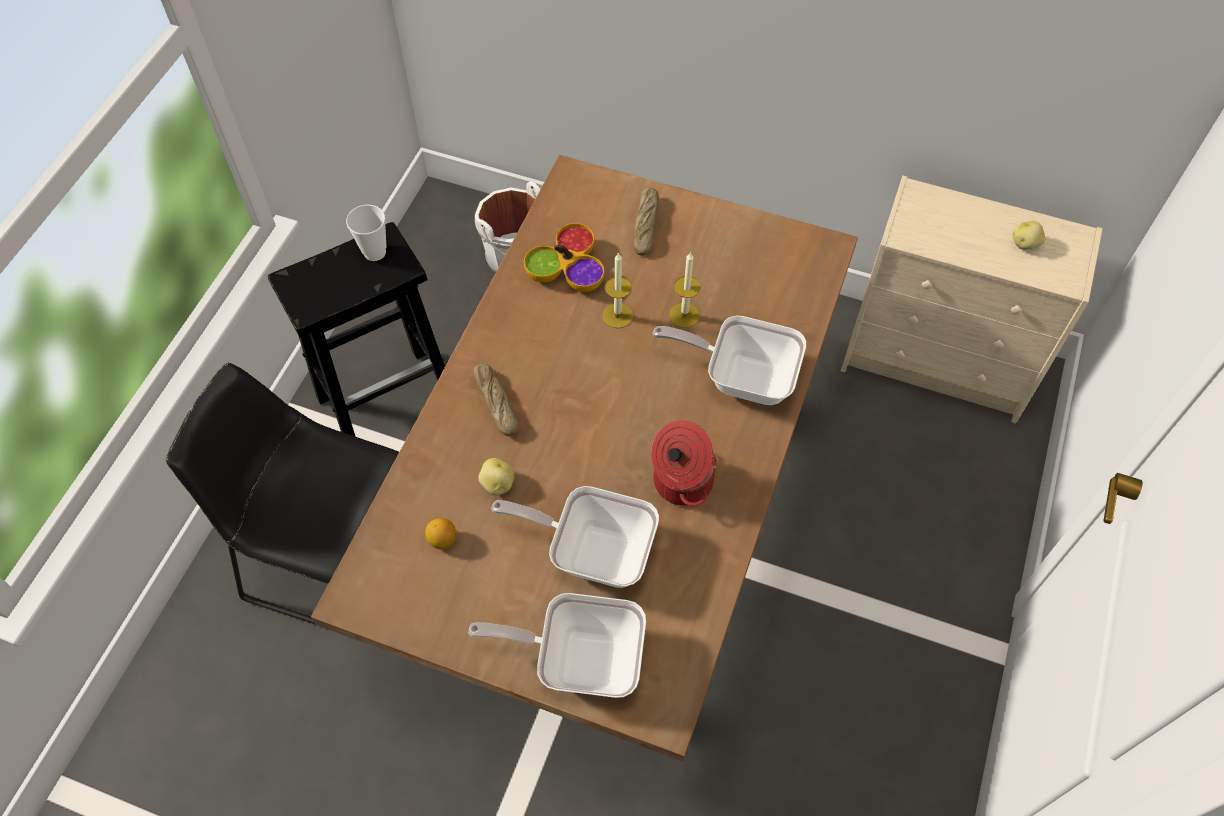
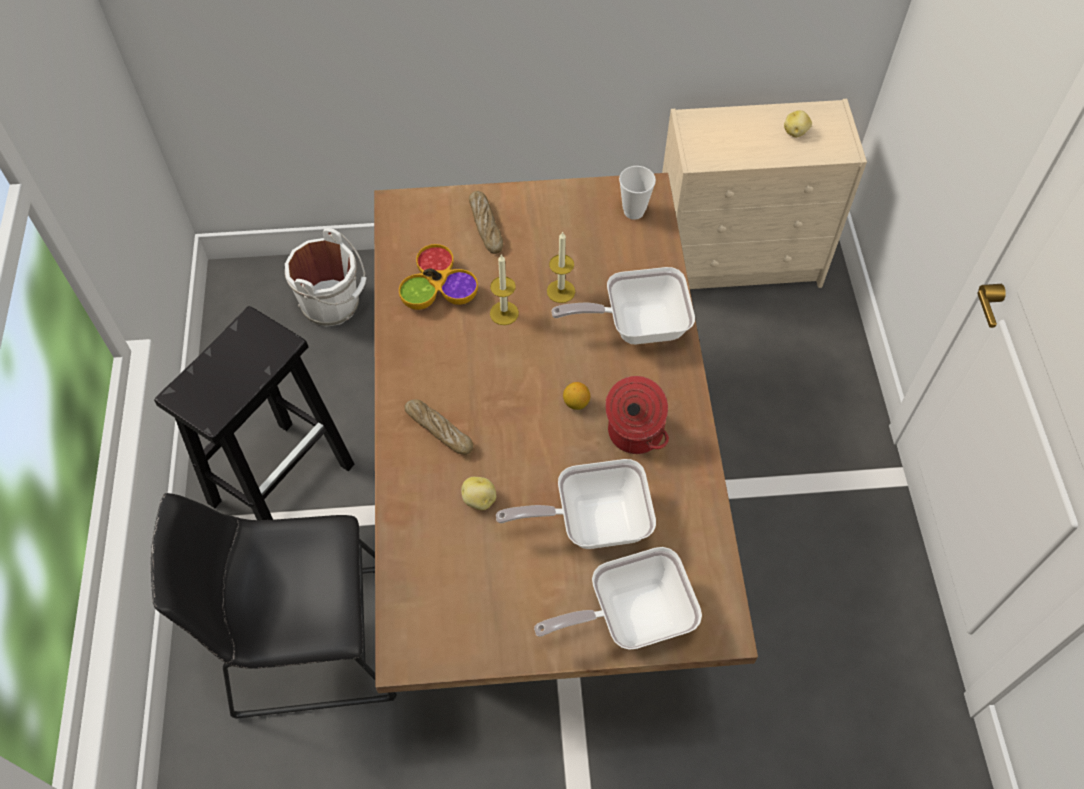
camera: 25 degrees left, 0 degrees up
(375, 252) = (248, 339): cup -> cup (634, 211)
(442, 540) = (457, 568): lemon -> lemon (576, 403)

